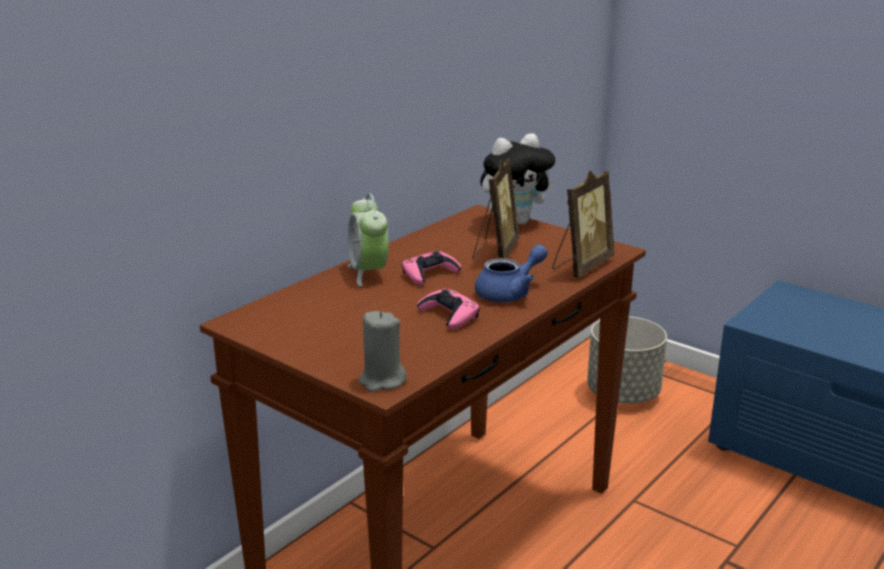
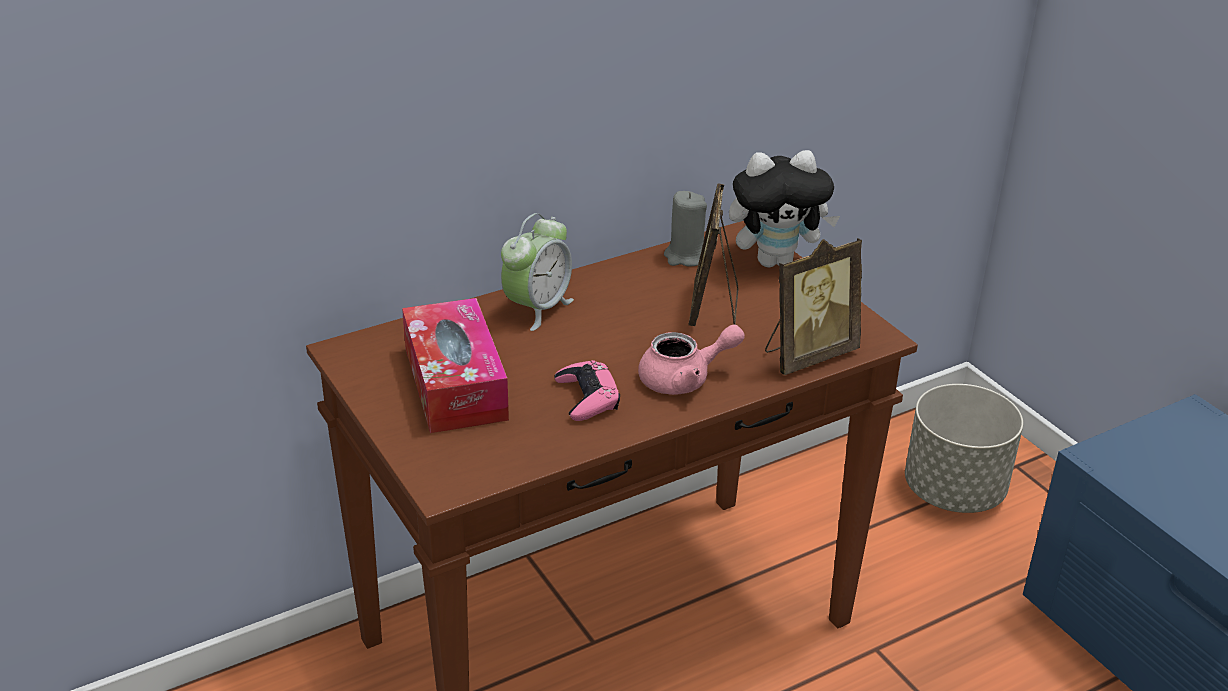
camera: 20 degrees right, 10 degrees up
(341, 325) = (455, 383): none -> tissue box
(368, 273) = (537, 309): alarm clock -> alarm clock turned 150 degrees counterclockwise
(382, 380) = (447, 476): grey candle -> grey candle (685, 257)
(429, 274) = (608, 326): pink game controller -> none
(495, 252) = (714, 308): picture frame -> picture frame turned 150 degrees clockwise
(510, 293) = (685, 379): blue teapot -> pink teapot

